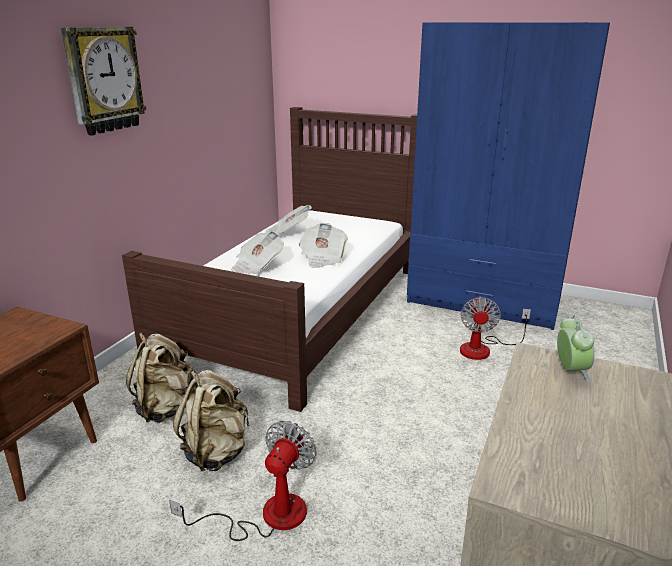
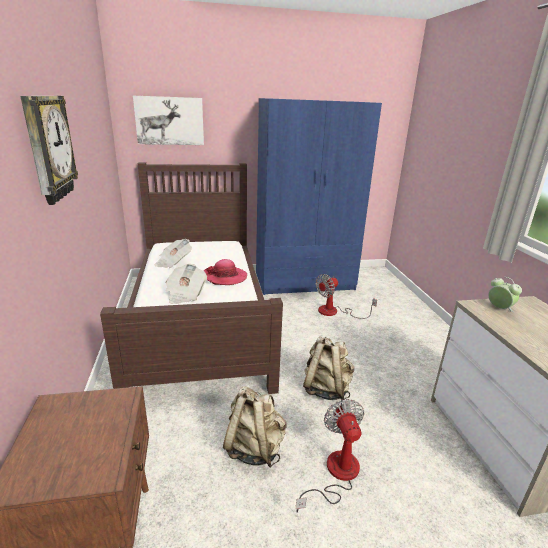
camera: 35 degrees left, 0 degrees up
(165, 408) = (178, 433): beige backpack -> beige backpack (326, 389)
(322, 258) = (224, 277): newspaper -> hat
(332, 55) = (170, 121): none -> picture
(483, 349) = (335, 312): fan -> fan turned 75 degrees clockwise

